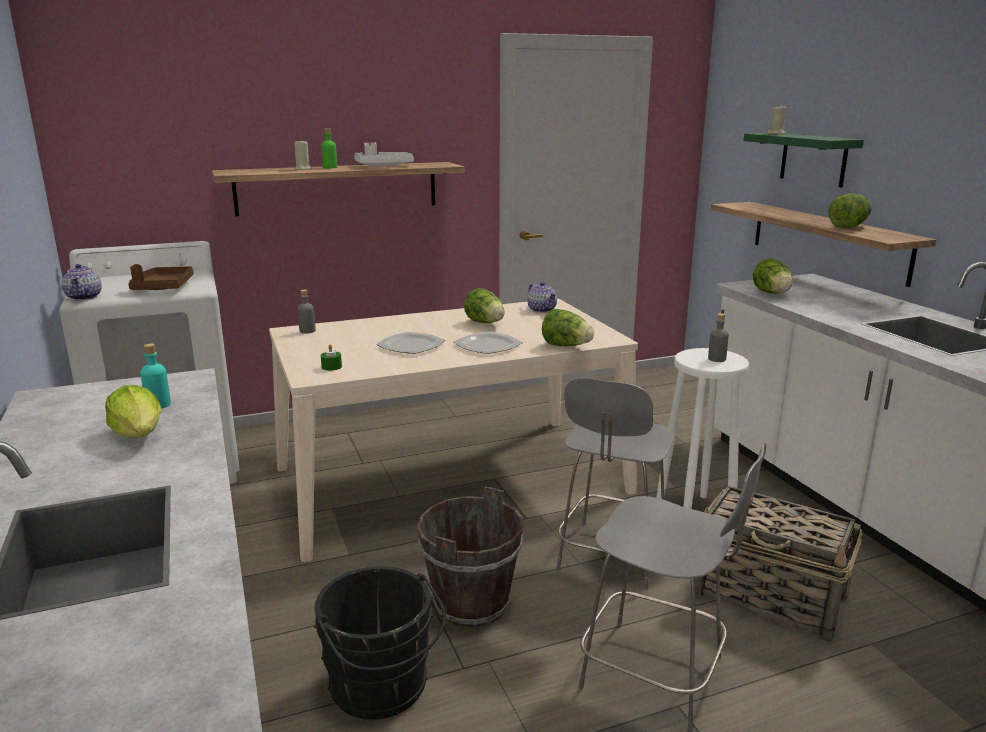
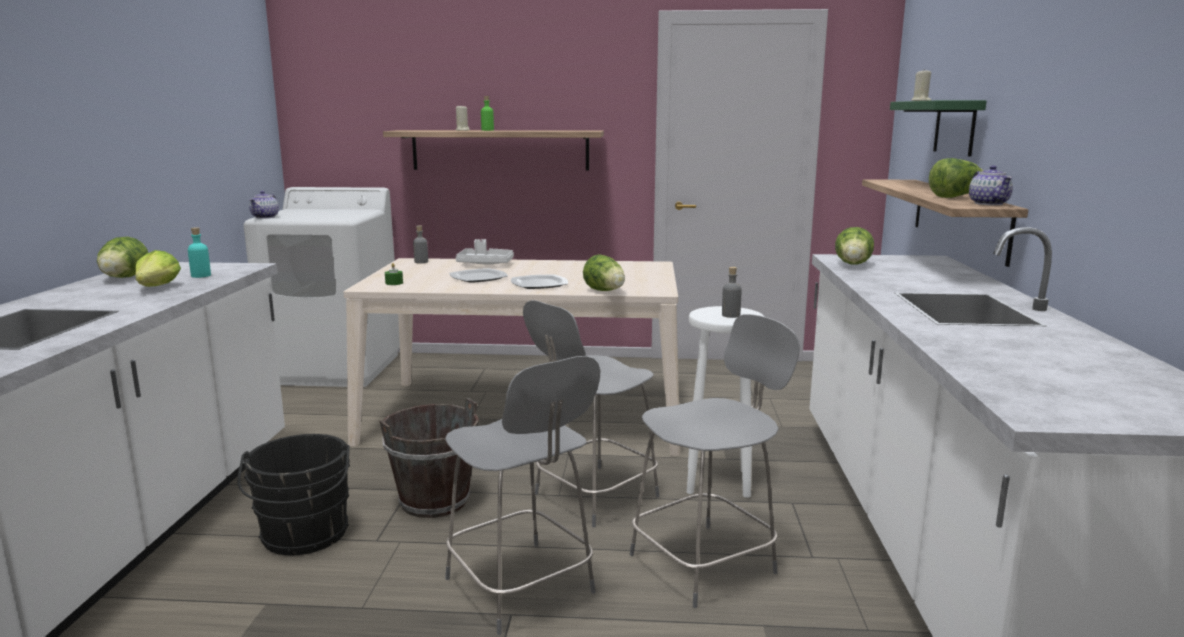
camera: 25 degrees right, 5 degrees down
(163, 287) = (325, 216): brown tray -> none
(383, 166) = (532, 130): white tray -> white tray (485, 263)
(485, 323) = (569, 271): lettuce -> lettuce (124, 278)
(542, 310) = (638, 267): teapot -> teapot (988, 203)
(770, 597) = (706, 562): basket -> grey stool

